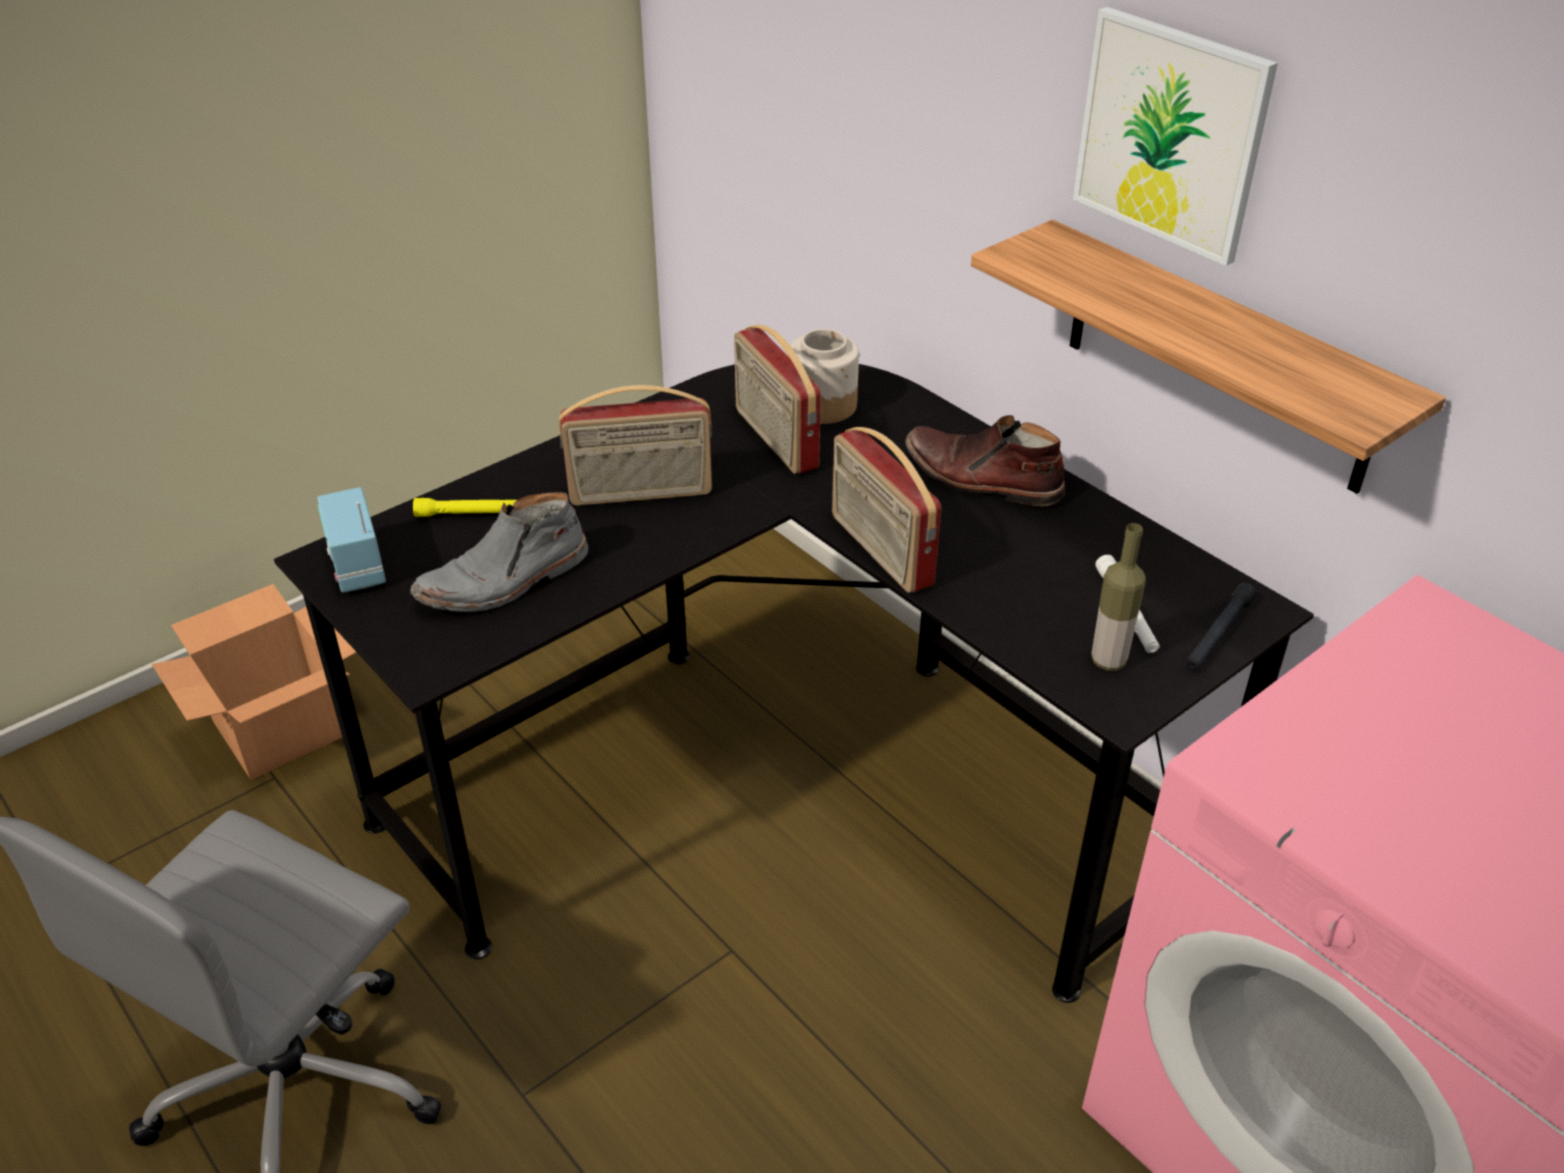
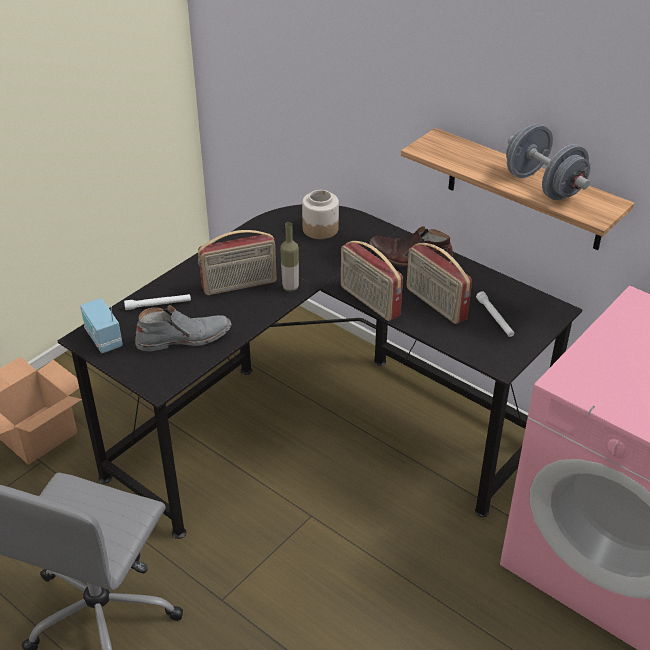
camera: 10 degrees left, 0 degrees up
(478, 514) = (158, 305): yellow flashlight -> white flashlight
(505, 581) = (183, 338): grey boot -> grey boot turned 150 degrees counterclockwise
(774, 439) = (300, 250): radio -> radio (435, 304)
(1108, 661) = (491, 343): bottle -> bottle (290, 287)
(1171, 134) = (493, 87): picture -> none
(1218, 635) = (540, 324): black flashlight -> none
(1251, 347) = (543, 186): none -> grey dumbbell

